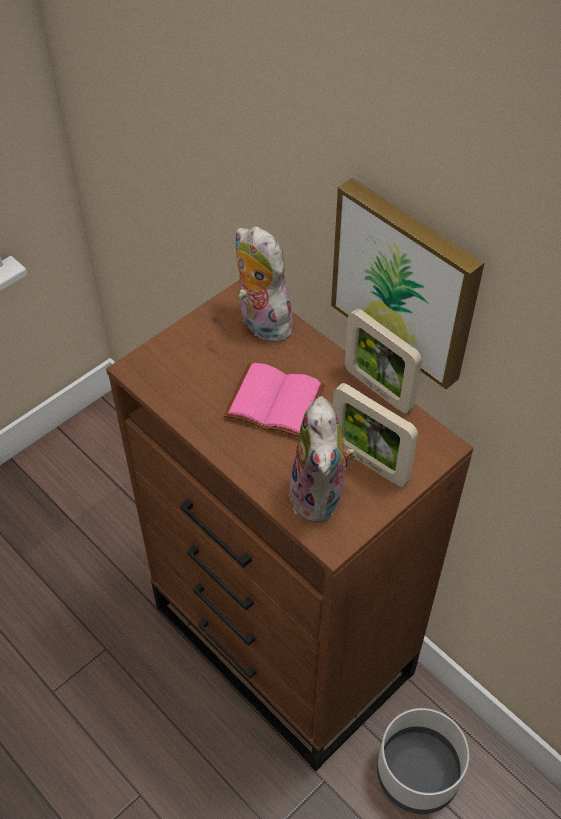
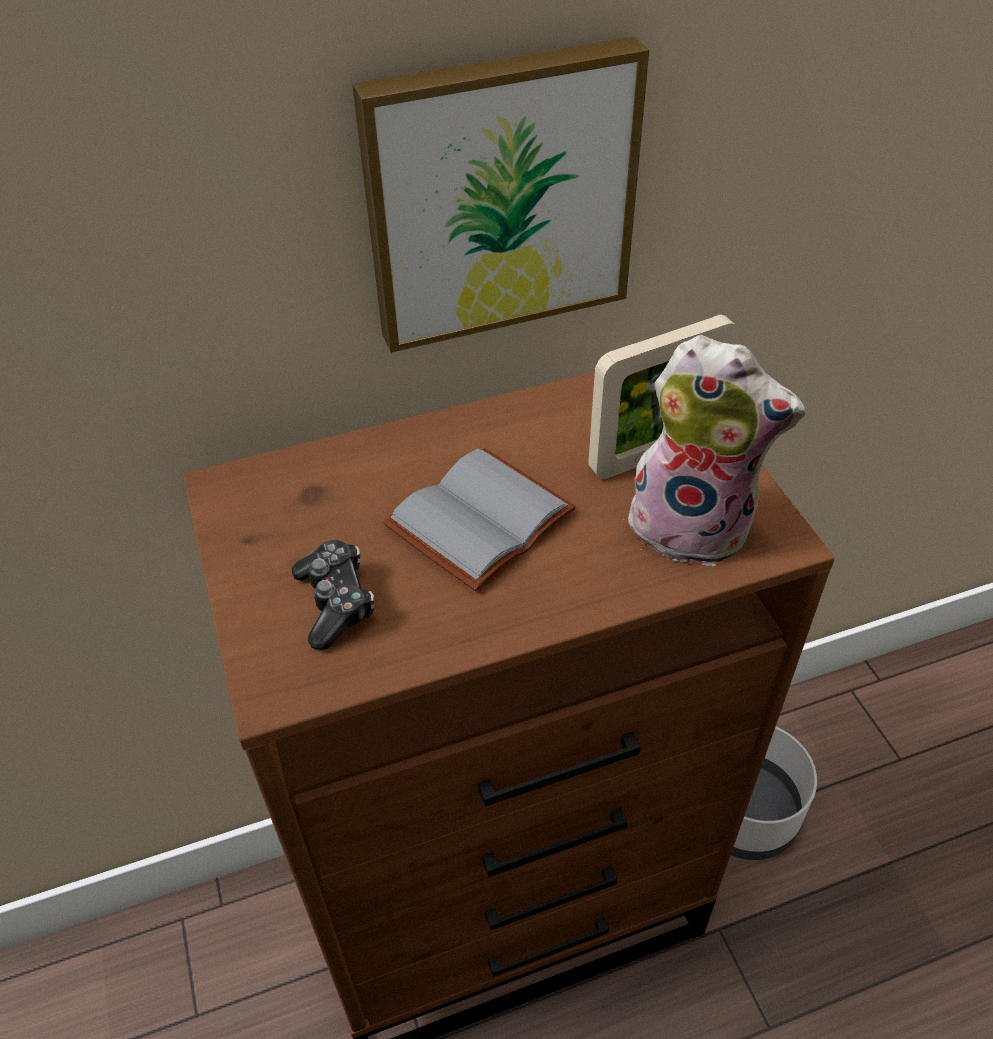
camera: 65 degrees left, 5 degrees down
(193, 367) = (336, 602): none -> game controller
(260, 323) = (302, 484): plush toy -> none
(272, 403) = (481, 523): pink book -> grey book
(378, 389) = (525, 402): picture frame -> none

